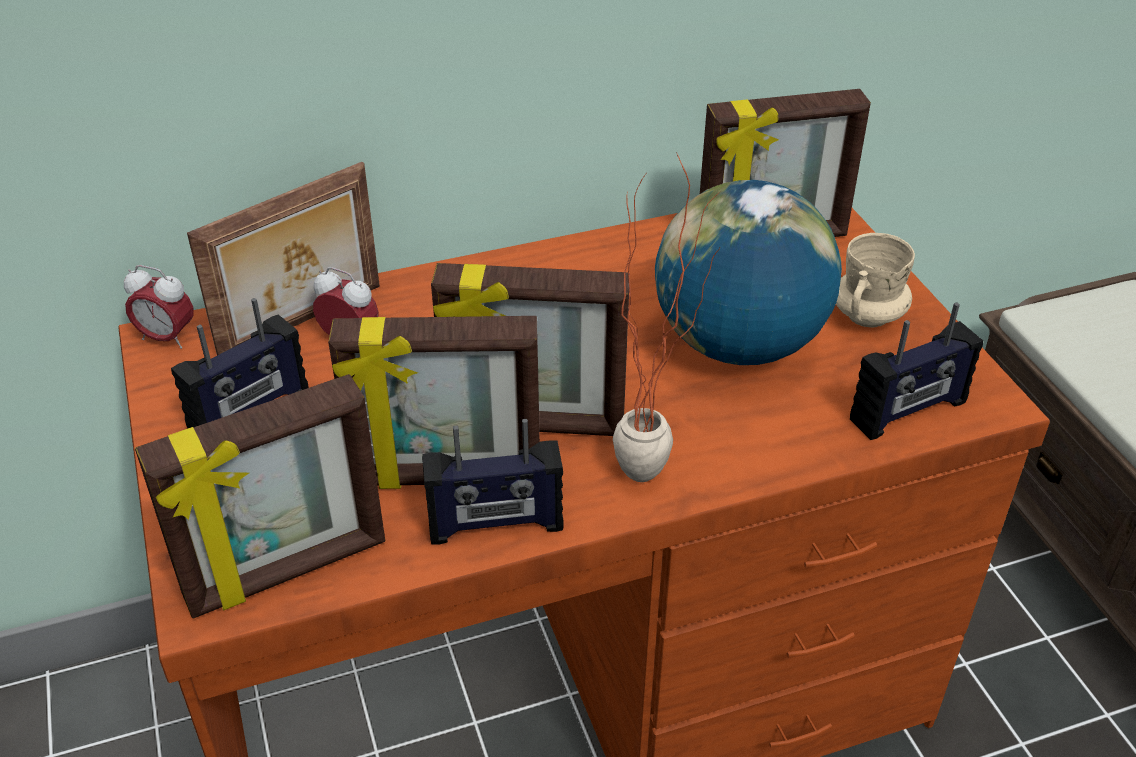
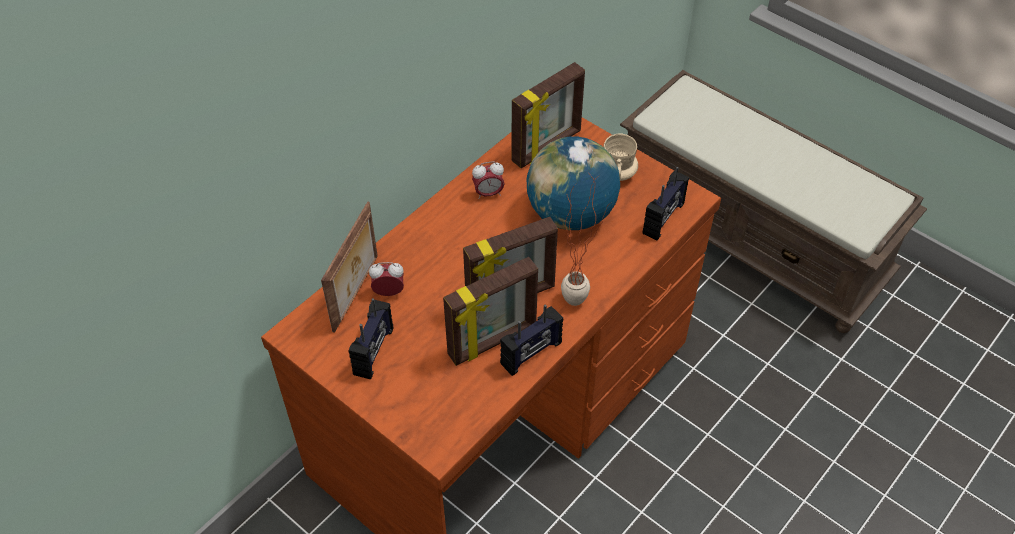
camera: 30 degrees left, 10 degrees up
(167, 338) = (295, 332): alarm clock -> alarm clock (488, 193)
(287, 572) = (460, 418): picture frame -> none

